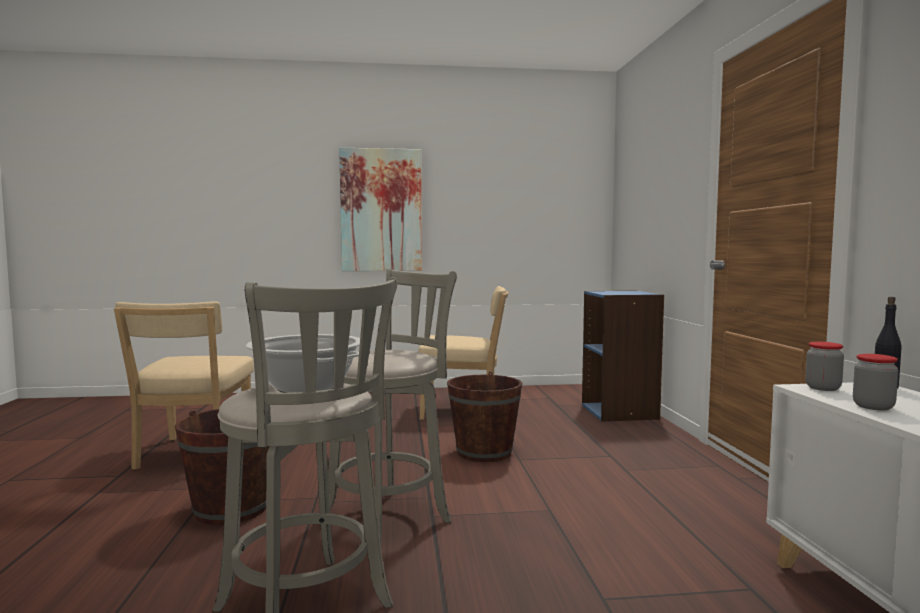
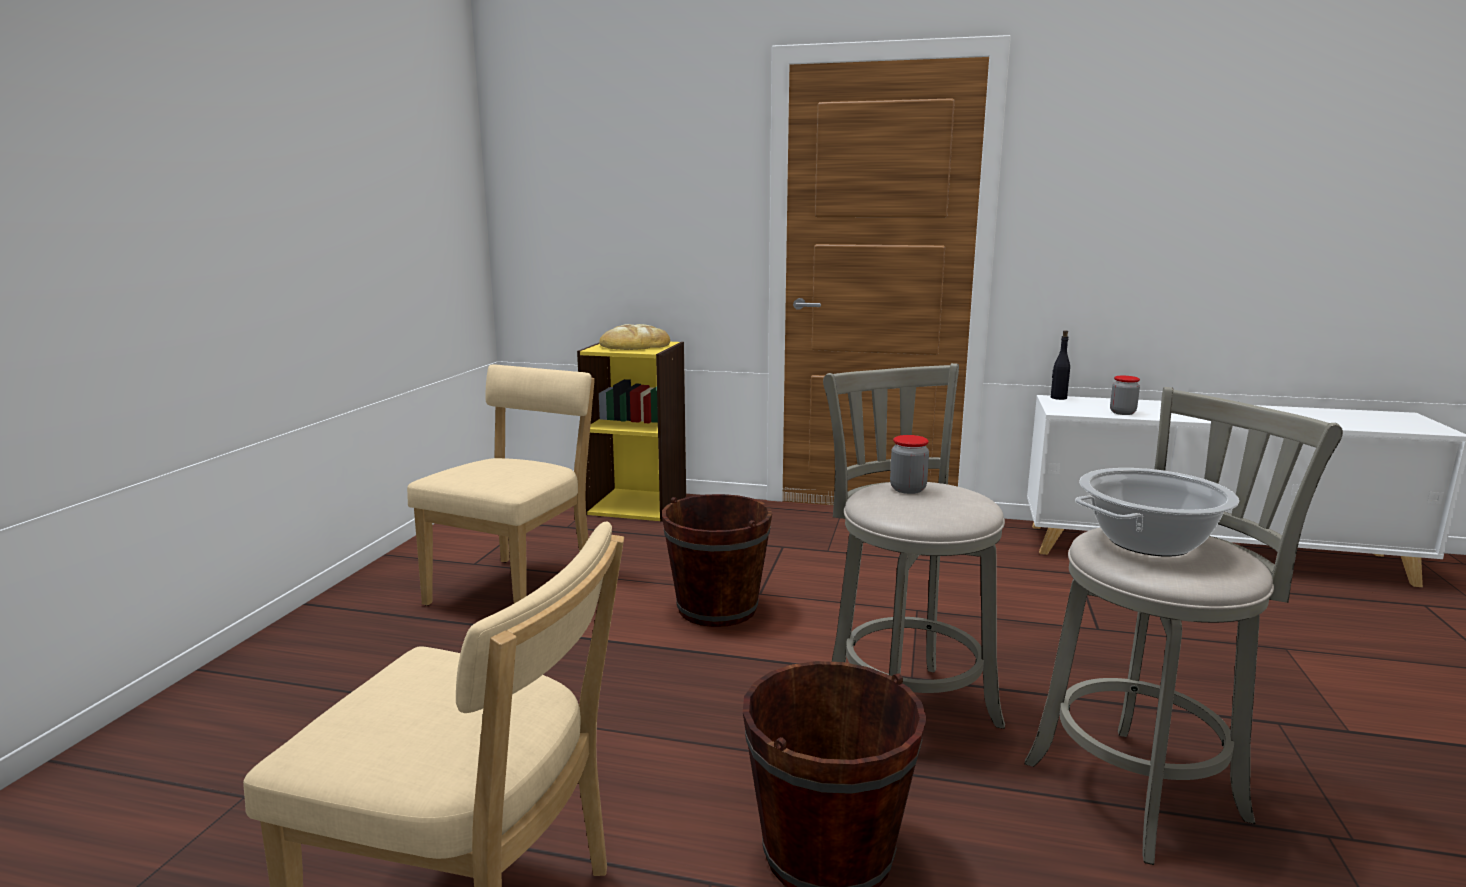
camera: 70 degrees left, 10 degrees up
(381, 210) = (191, 226): picture -> none
(620, 412) = (637, 504): blue bookcase -> yellow bookcase
(624, 292) = (634, 345): none -> bread
(823, 388) = (1062, 408): jar -> jar (908, 489)

